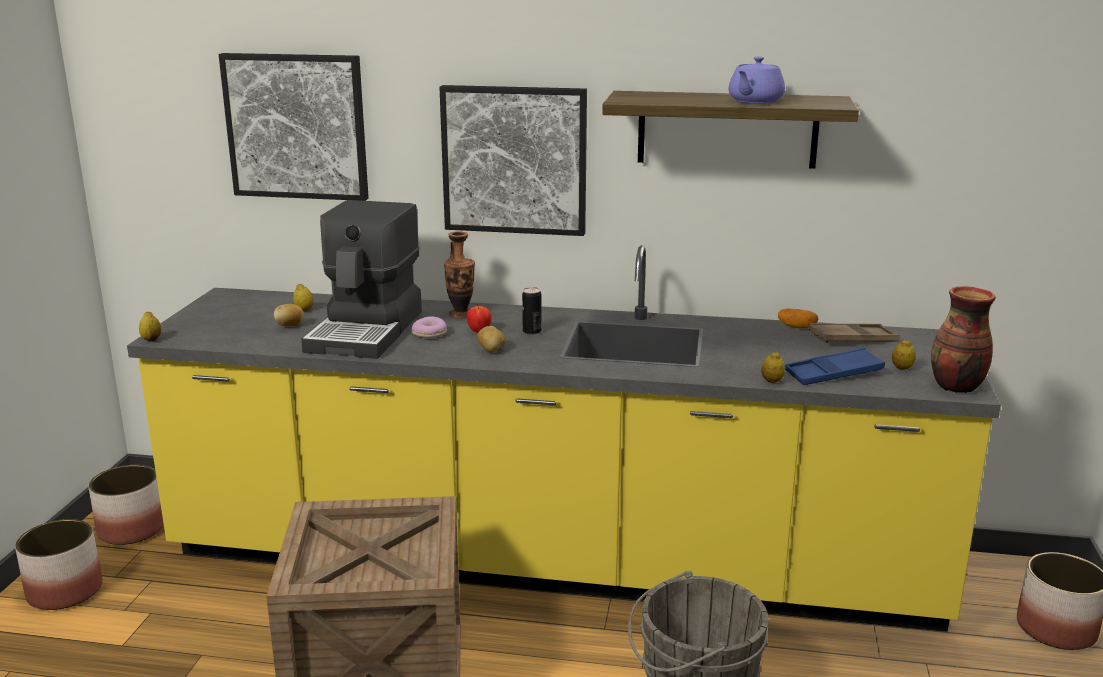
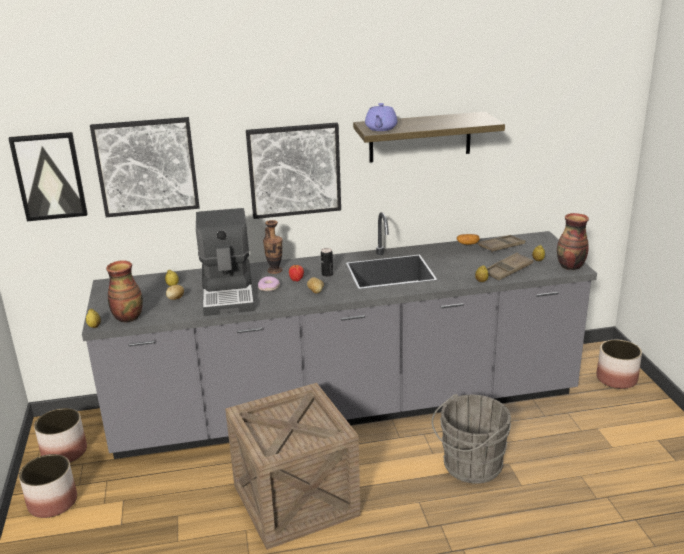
camera: 20 degrees left, 5 degrees up
(167, 124) = (49, 176): none -> picture
(204, 337) = (127, 317): none -> vase
(551, 562) = (346, 407): yellow counter -> grey counter
(754, 101) = (444, 123): purple teapot -> purple teapot (381, 129)
(833, 374) = (508, 270): blue tray -> brown tray

